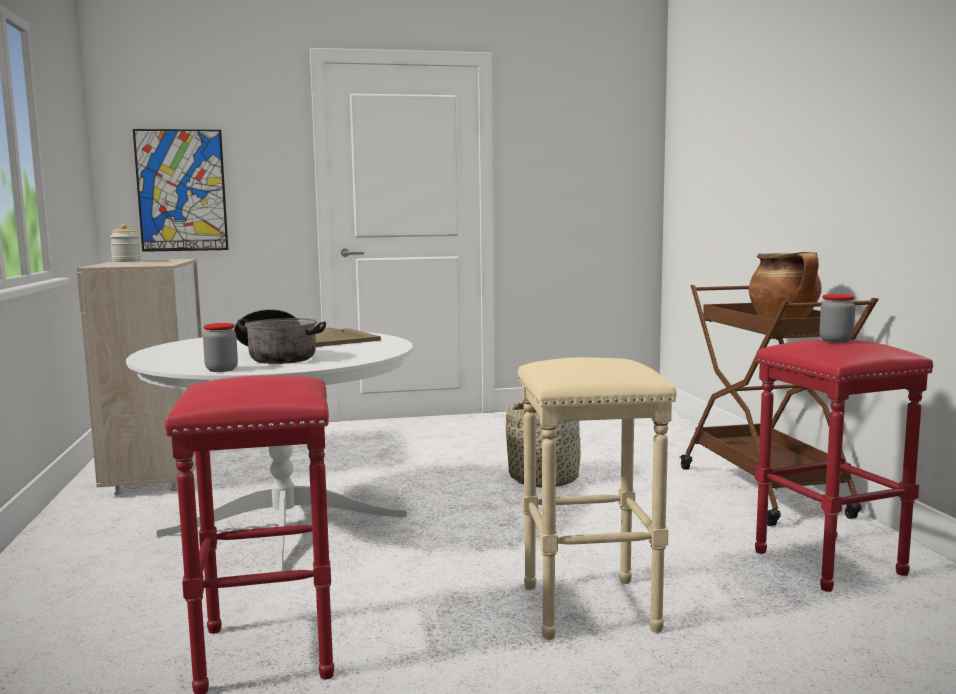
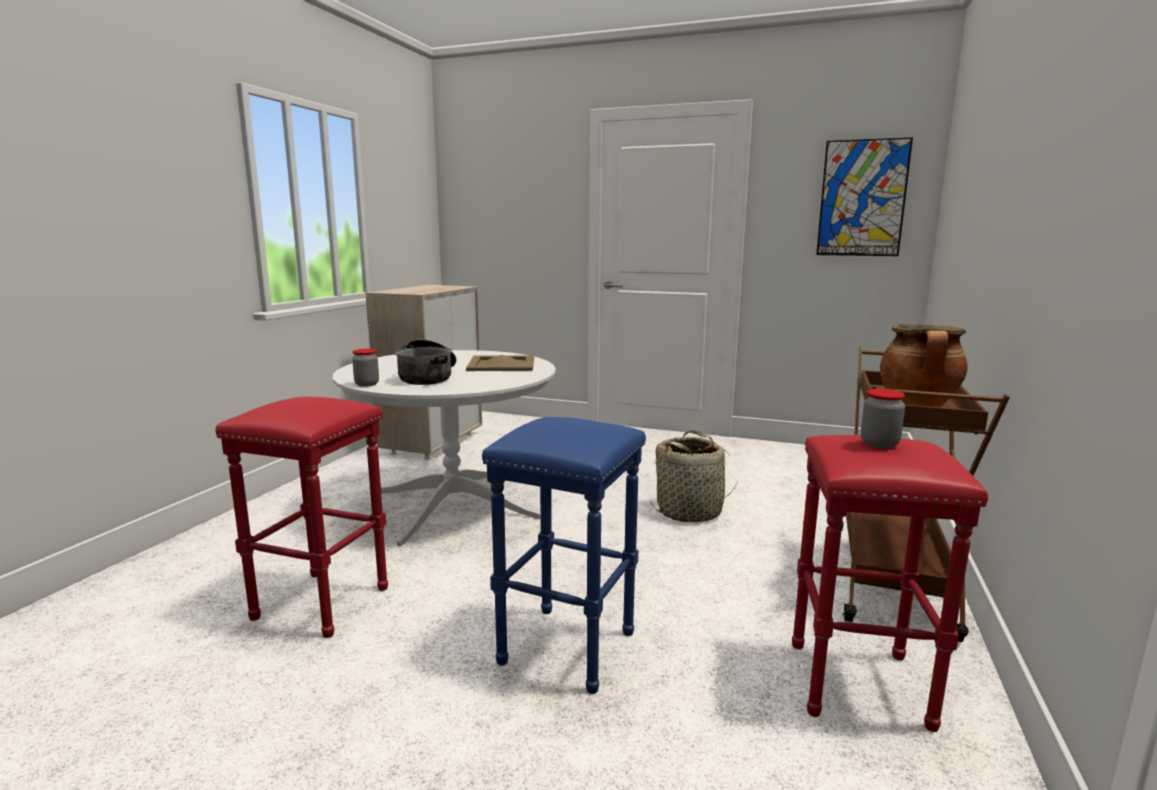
camera: 30 degrees right, 5 degrees up
(126, 261) = (424, 286): jar -> none
(181, 190) = (493, 231): picture -> picture (862, 198)
(593, 608) = (568, 649): beige stool -> blue stool

